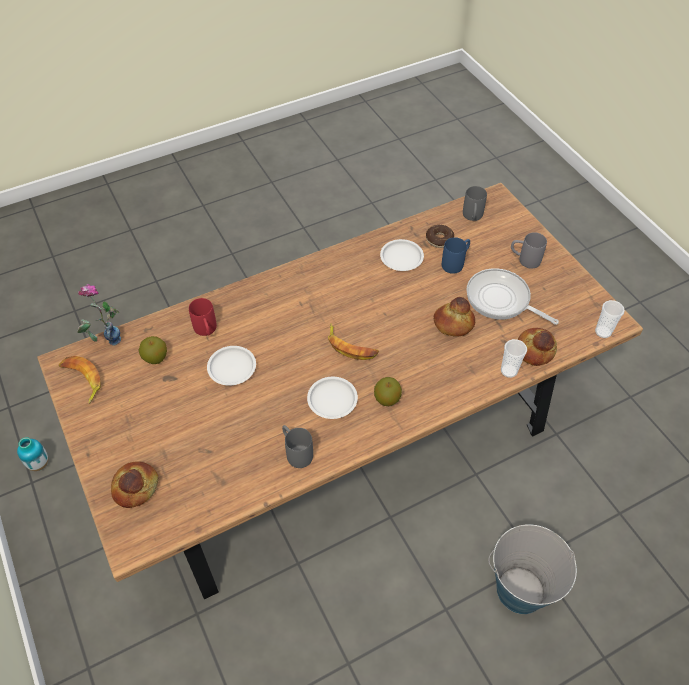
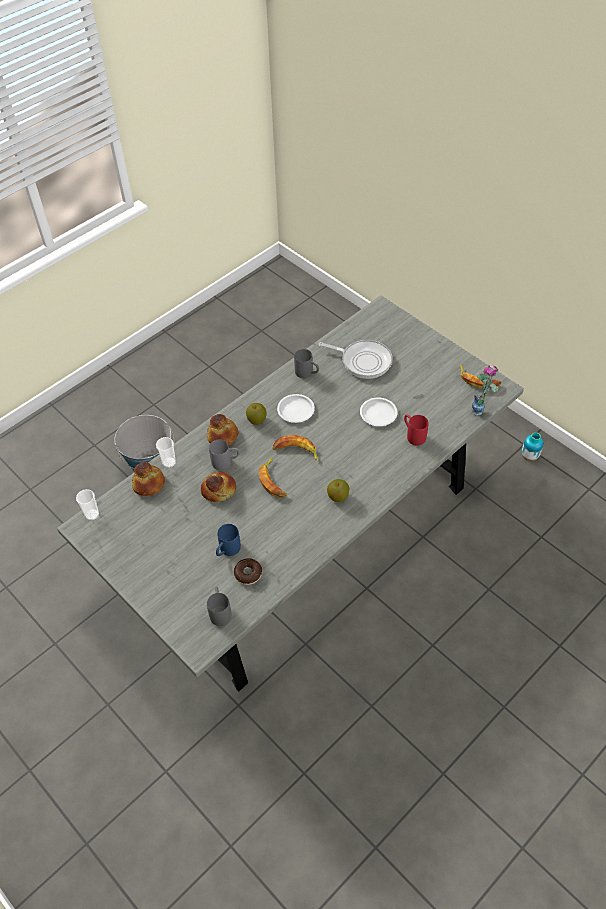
camera: 165 degrees right, 0 degrees up
(136, 488) = (396, 333): bread -> bread (222, 436)
(155, 358) = (438, 407): apple -> apple (338, 497)
(344, 438) = (305, 536): brown dining table -> grey dining table
(388, 319) = (273, 481): none -> banana
(402, 257) = (278, 544): white plate -> none
(501, 300) = (181, 523): frying pan -> frying pan (363, 361)
(524, 260) = (163, 571): grey mug -> grey mug (226, 462)

